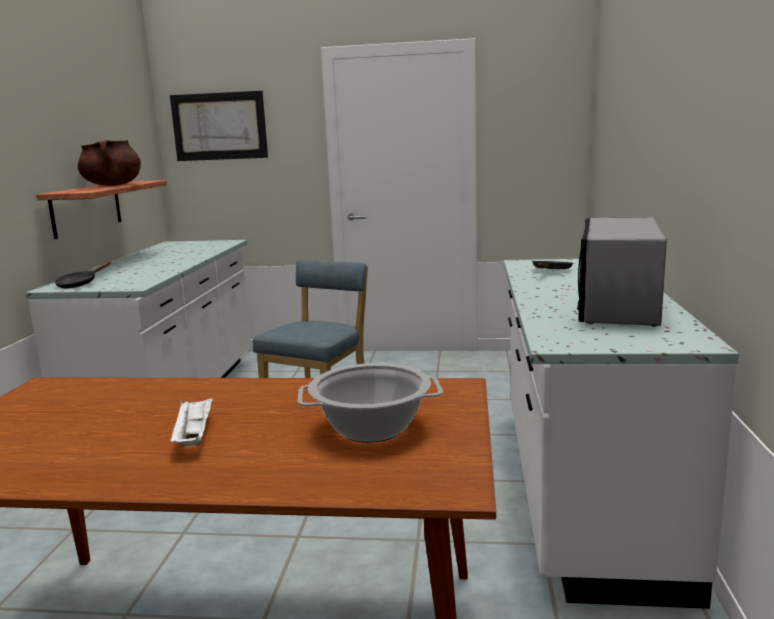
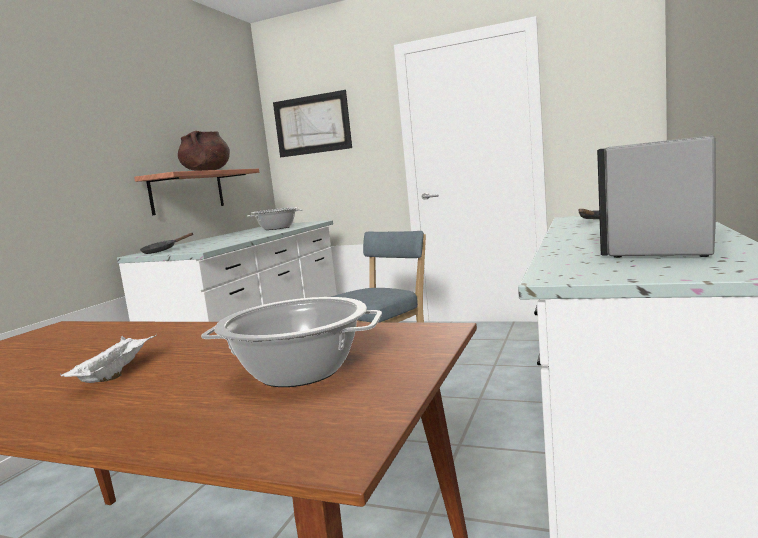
camera: 15 degrees right, 5 degrees down
(188, 250) = (277, 228): none -> cooking pot

